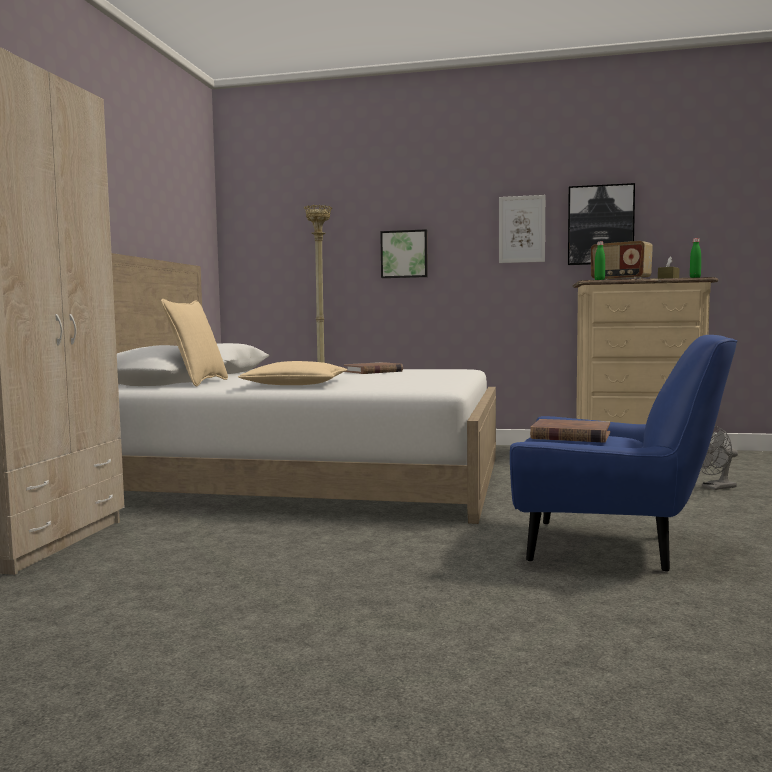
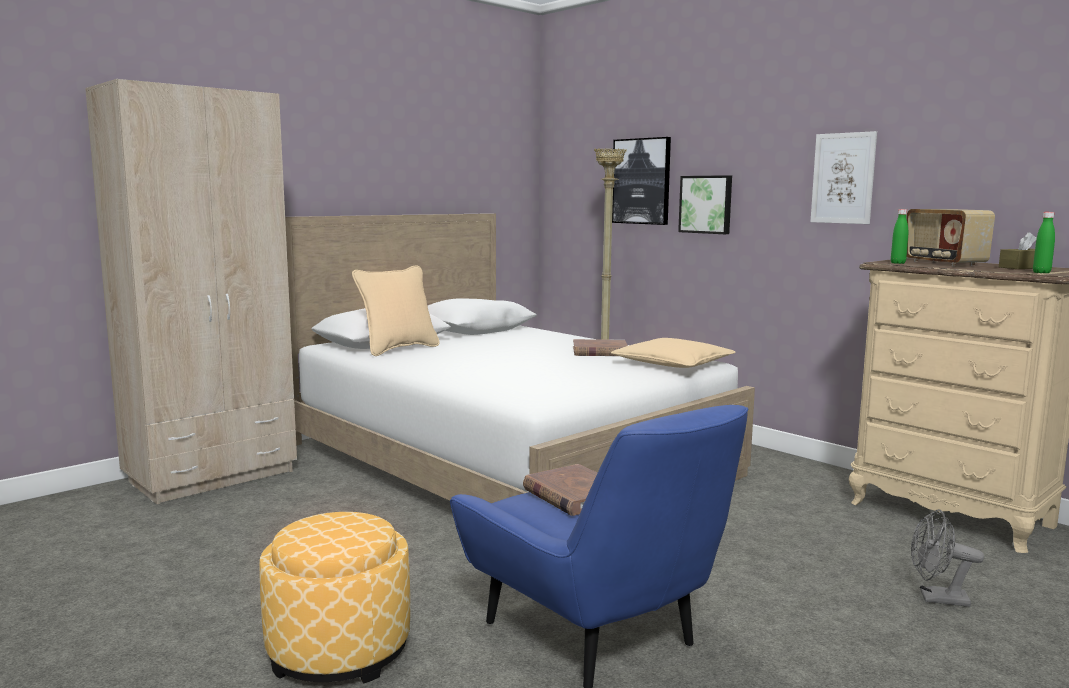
camera: 35 degrees right, 5 degrees up
(295, 384) = (452, 367): beige pillow -> beige pillow (673, 363)
(465, 606) = (339, 650): none -> ottoman
(600, 225) = (950, 175): picture -> picture (642, 181)

